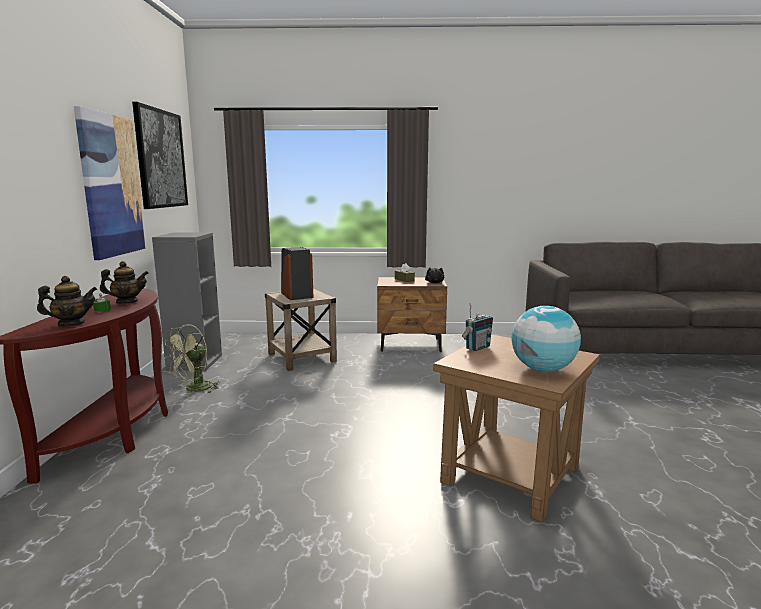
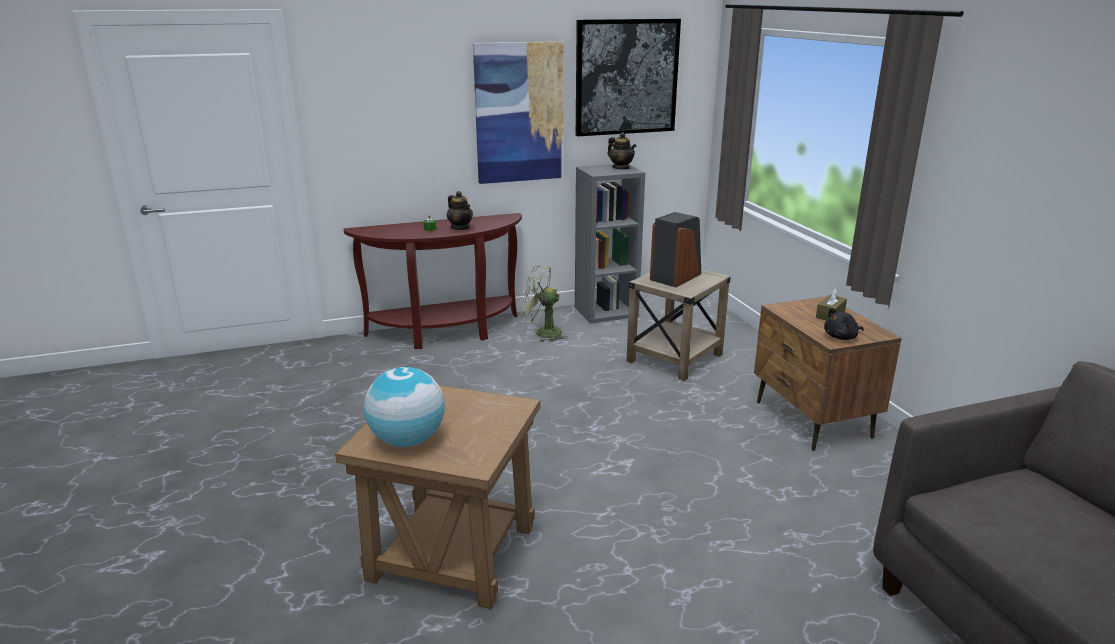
camera: 70 degrees right, 10 degrees up
(71, 324) = (385, 233): teapot -> teapot (621, 168)
(477, 347) = (473, 398): radio -> none

